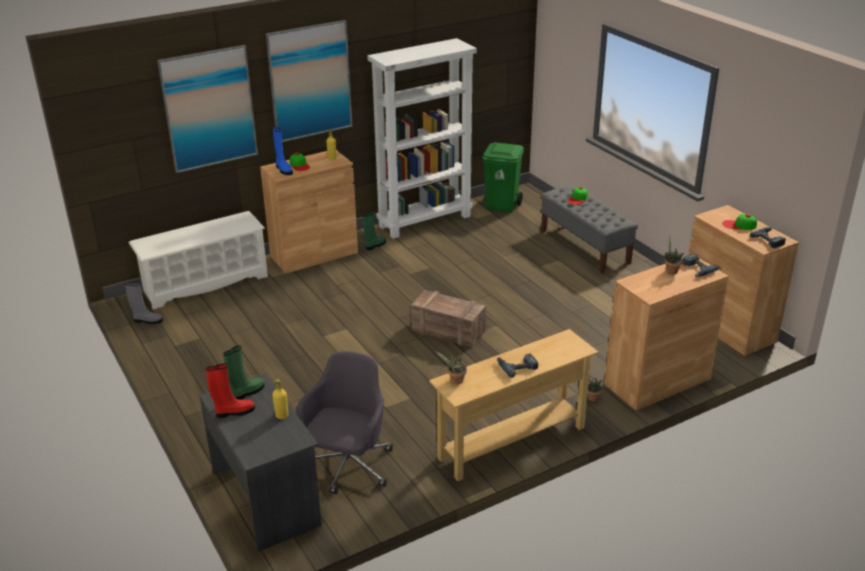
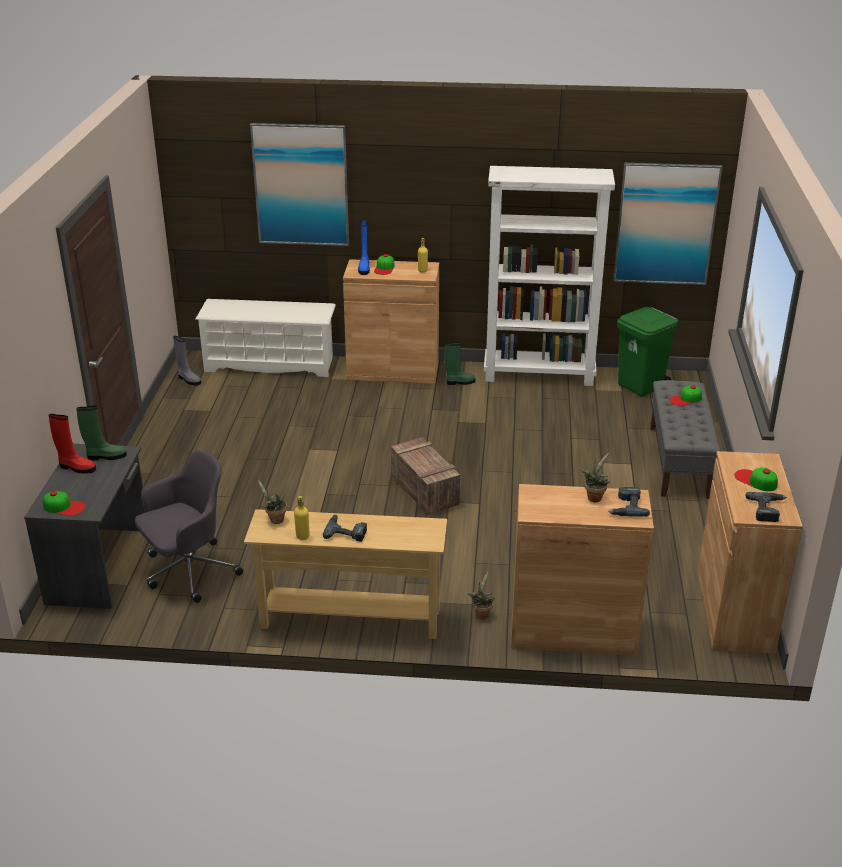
camera: 35 degrees right, 0 degrees up
(270, 446) = (64, 507): none -> cap
(282, 415) = (104, 486): yellow bottle -> yellow bottle (302, 536)
(310, 81) = (418, 180): picture -> picture (665, 224)

